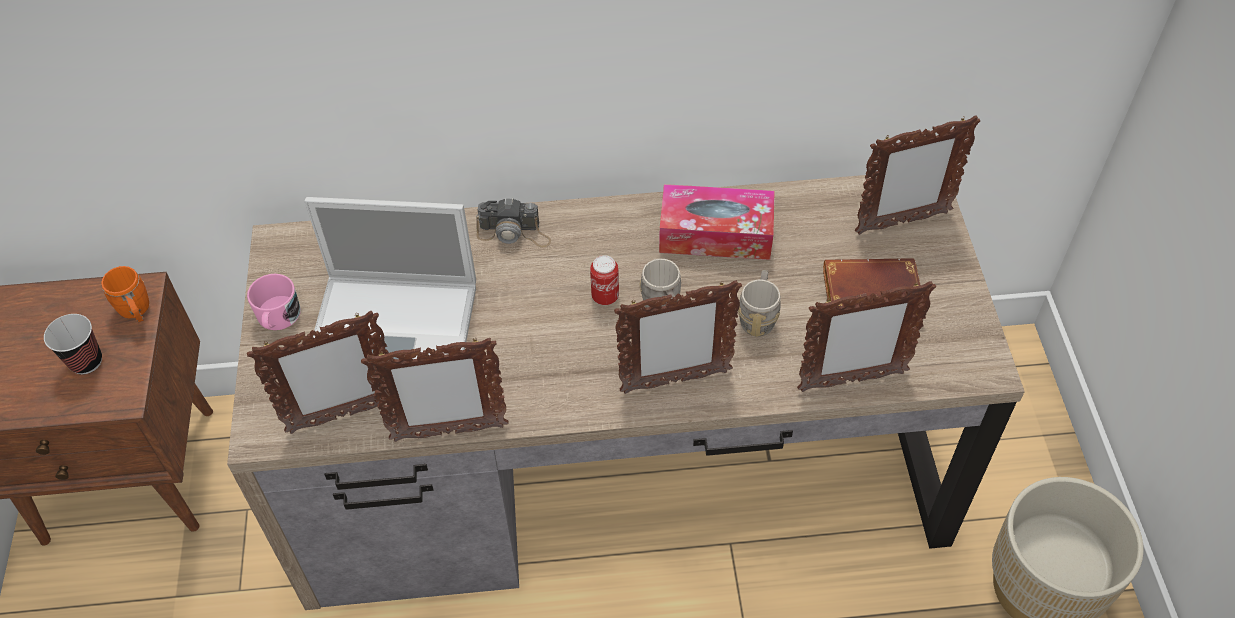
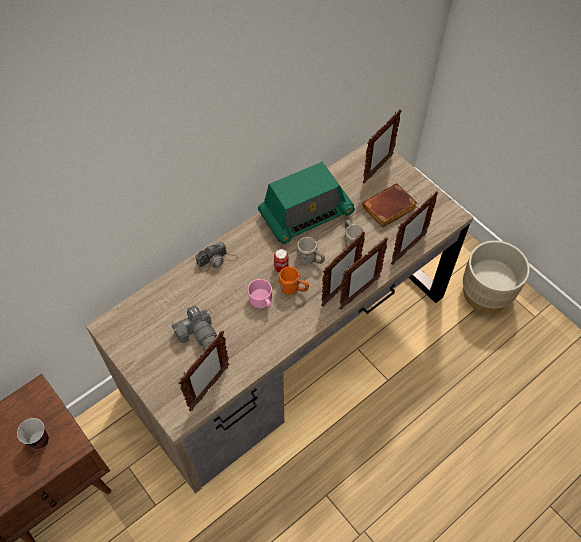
camera: 35 degrees left, 5 degrees up
(136, 312) = (44, 401): orange mug -> orange mug (293, 289)
(277, 318) = (138, 362): pink mug -> pink mug (262, 301)
(397, 327) = (199, 334): laptop -> camera
(448, 432) = (262, 367): picture frame -> picture frame (359, 293)
(715, 234) = (306, 214): tissue box -> radio

